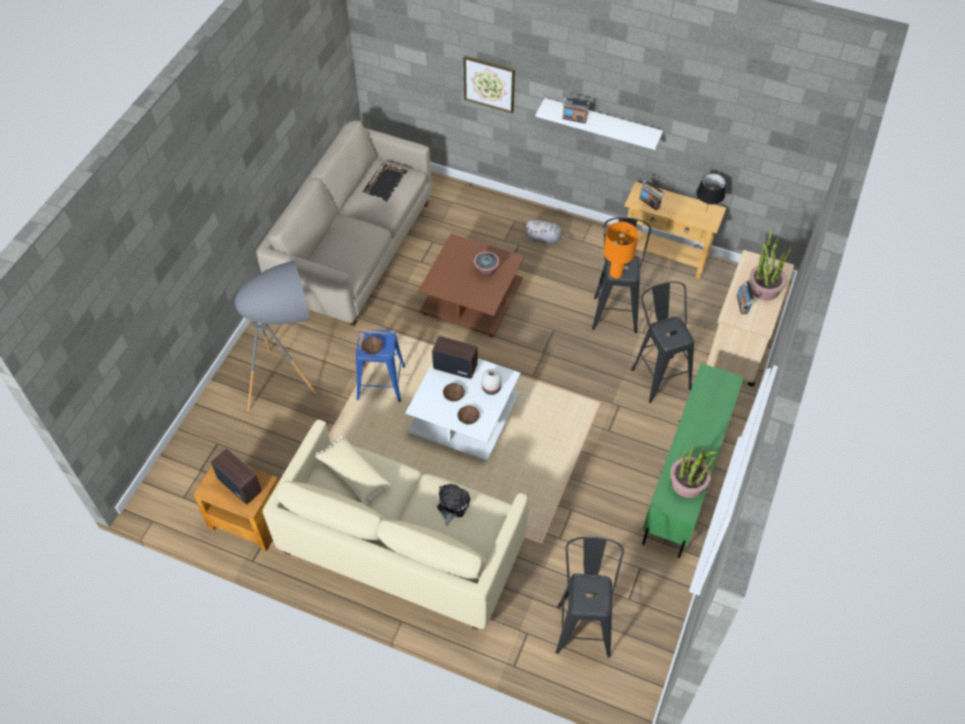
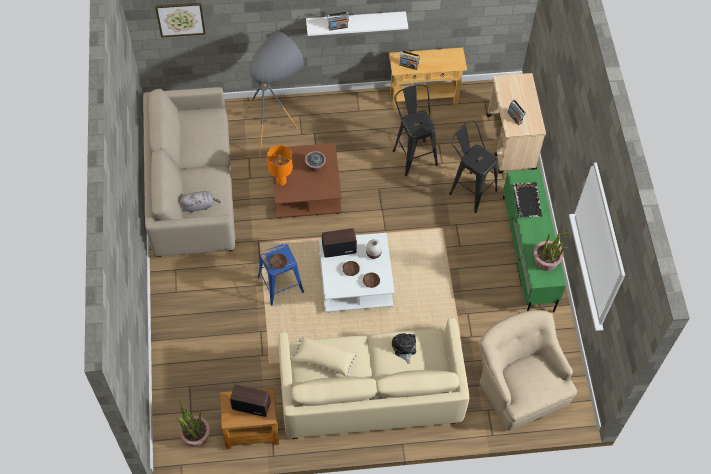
camera: 30 degrees left, 5 degrees up
(292, 381) = (214, 314): grey floor lamp -> grey floor lamp (275, 127)
(385, 183) = (200, 129): black tray -> black tray (527, 200)
(489, 84) = (257, 22): picture -> picture (180, 19)
(545, 239) = (330, 120): grey plush toy -> grey plush toy (199, 205)
(584, 623) = (519, 385): black stool -> beige armchair
(615, 273) = (416, 130): orange table lamp -> orange table lamp (281, 181)
(706, 212) = (451, 56): black table lamp -> none
(764, 288) = (522, 99): potted plant -> potted plant (195, 434)

